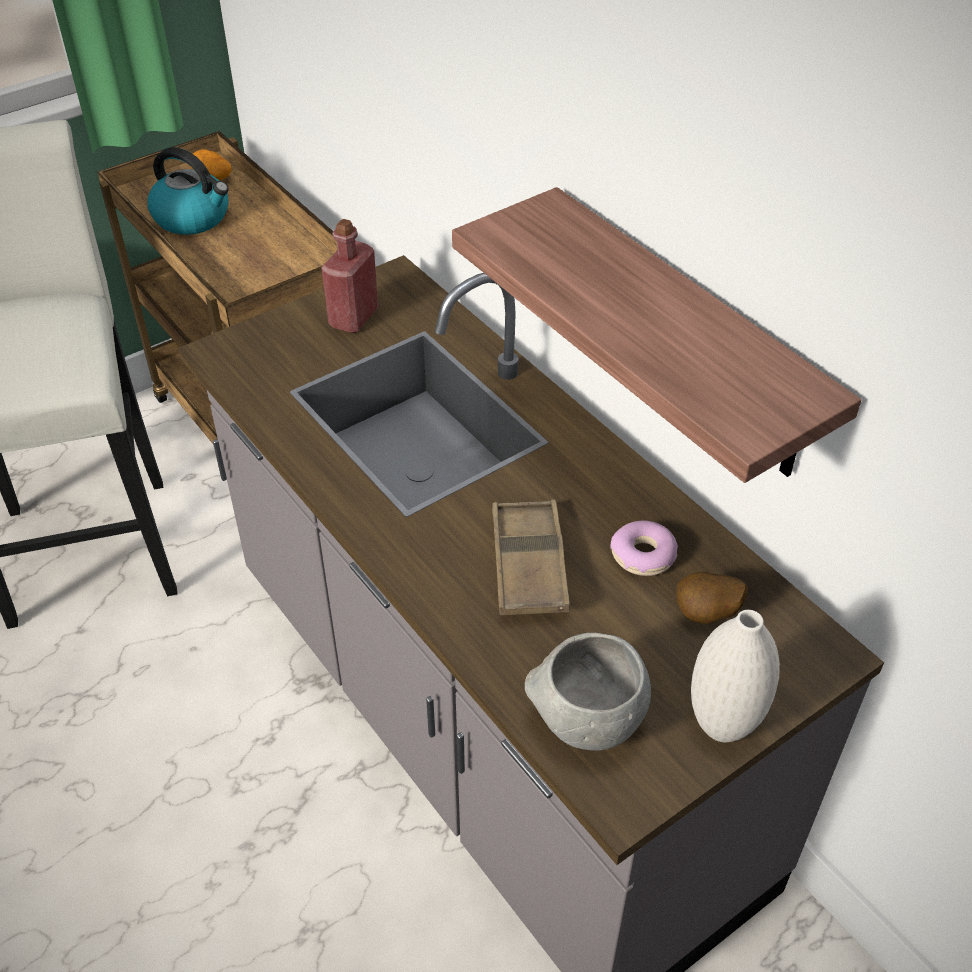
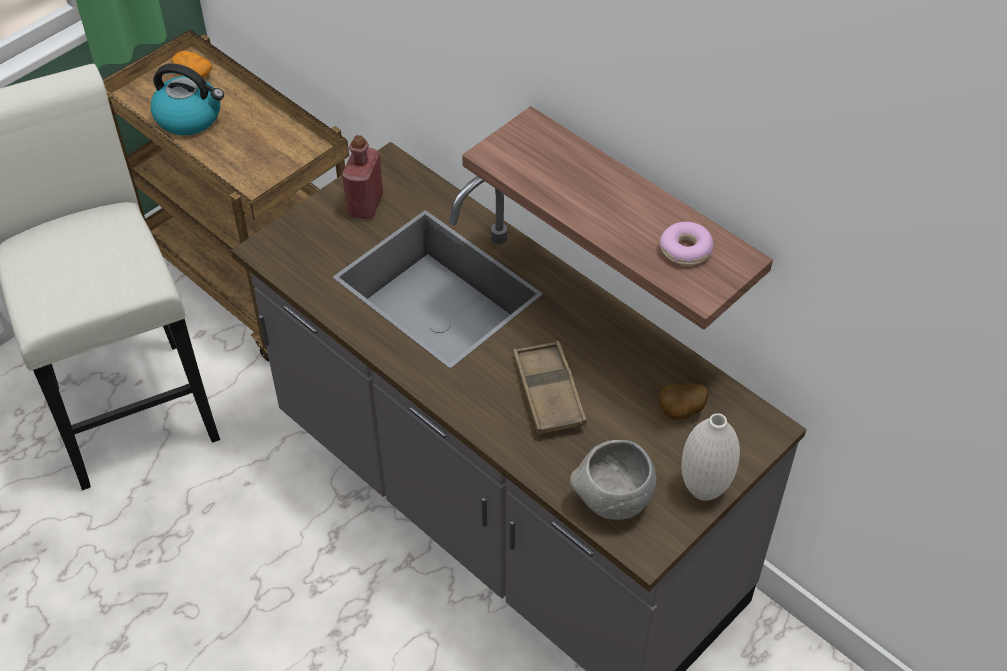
camera: 10 degrees left, 5 degrees up
(643, 556) = (629, 374): donut -> donut (685, 250)

